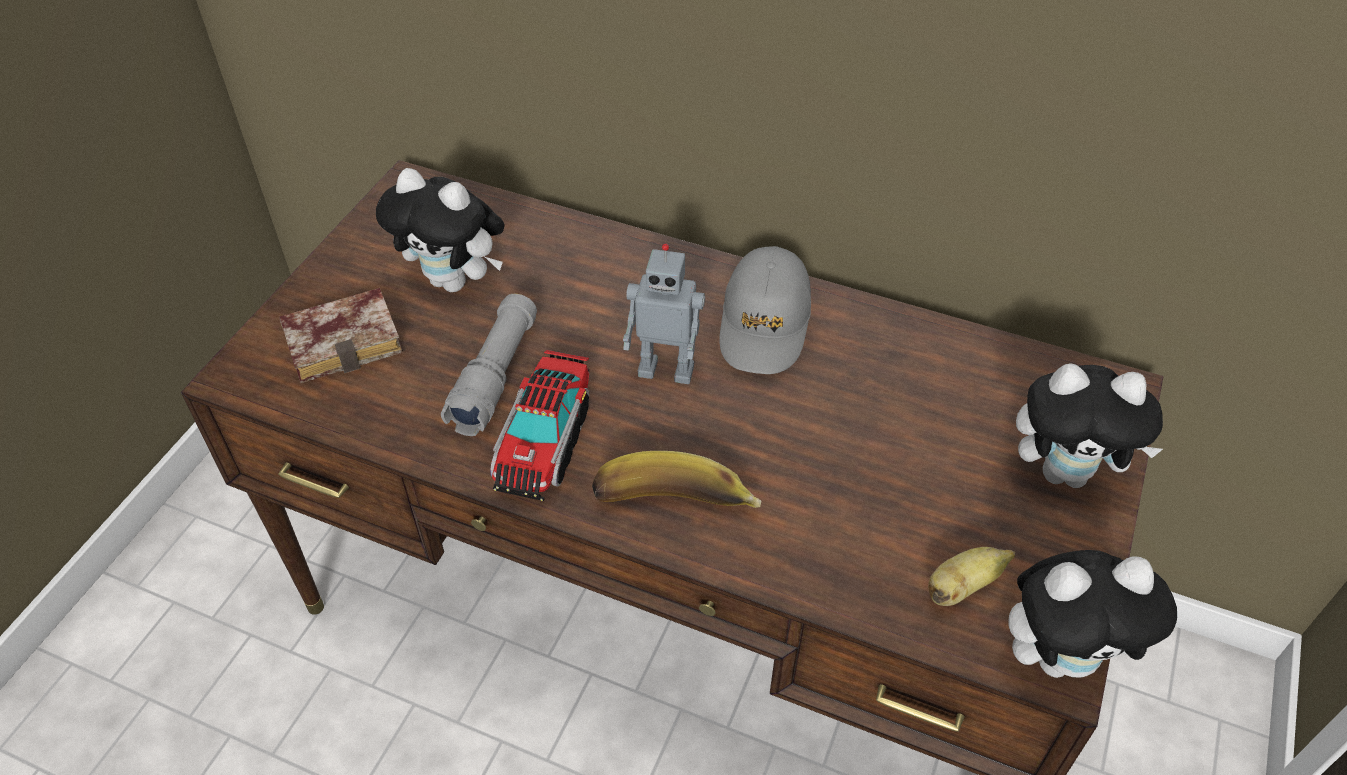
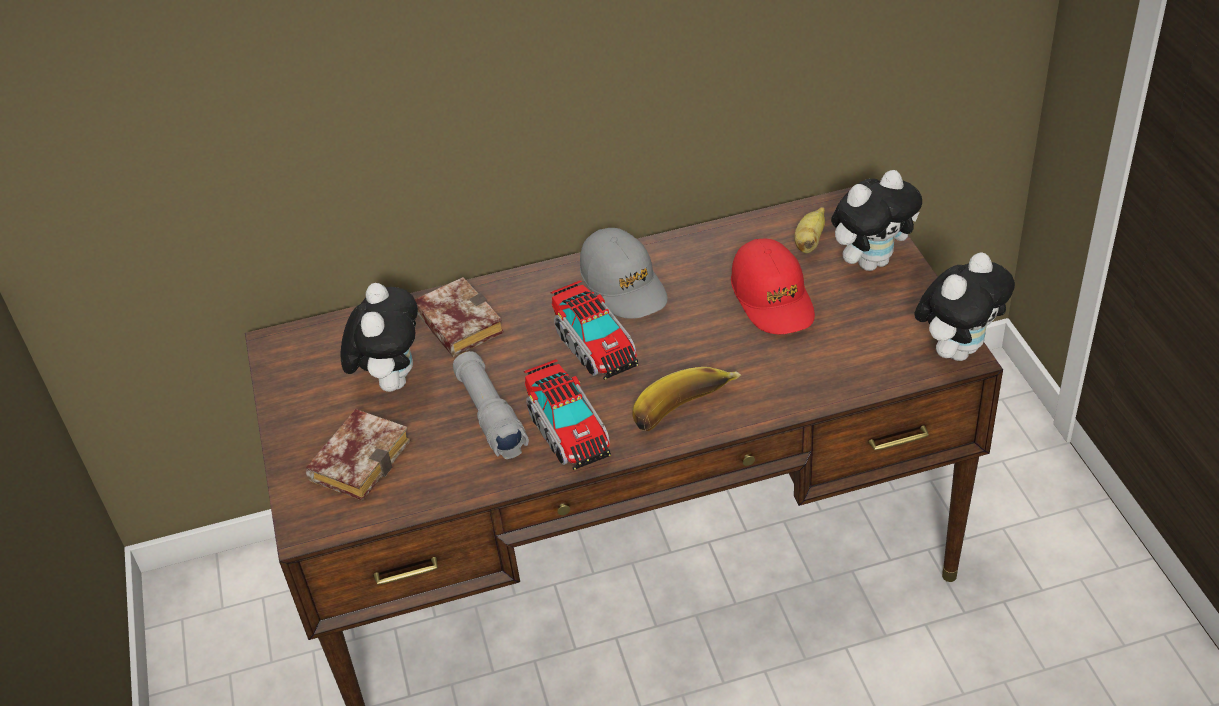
camera: 35 degrees left, 5 degrees down
(455, 281) = (391, 380): plush toy -> plush toy turned 75 degrees counterclockwise
(569, 262) = (455, 323): none -> book
(667, 369) = (594, 345): toy robot -> toy truck
(904, 440) = (773, 298): none -> red cap
(963, 586) = (879, 349): banana -> banana (809, 242)

